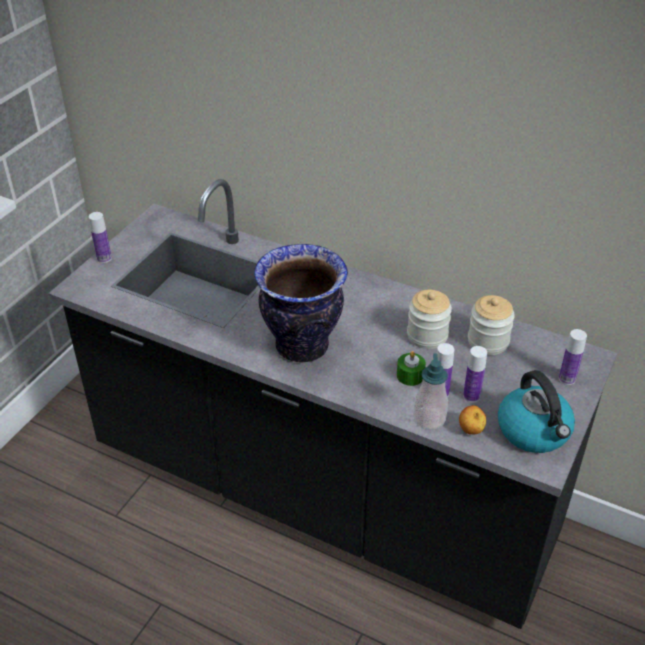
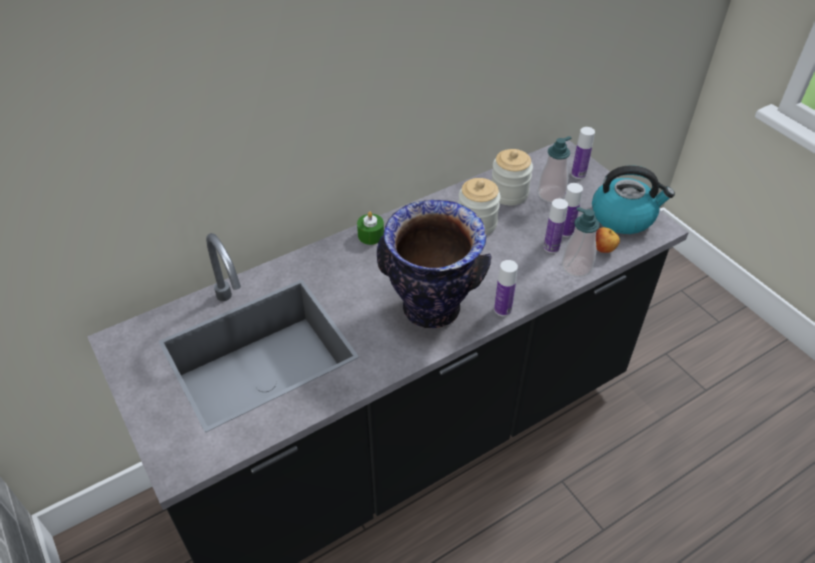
camera: 60 degrees left, 5 degrees up
(104, 258) = (146, 421): bottle -> bottle (502, 309)
(410, 375) = (518, 255): green candle -> green candle (371, 235)
(515, 369) = (551, 194): none -> soap dispenser

